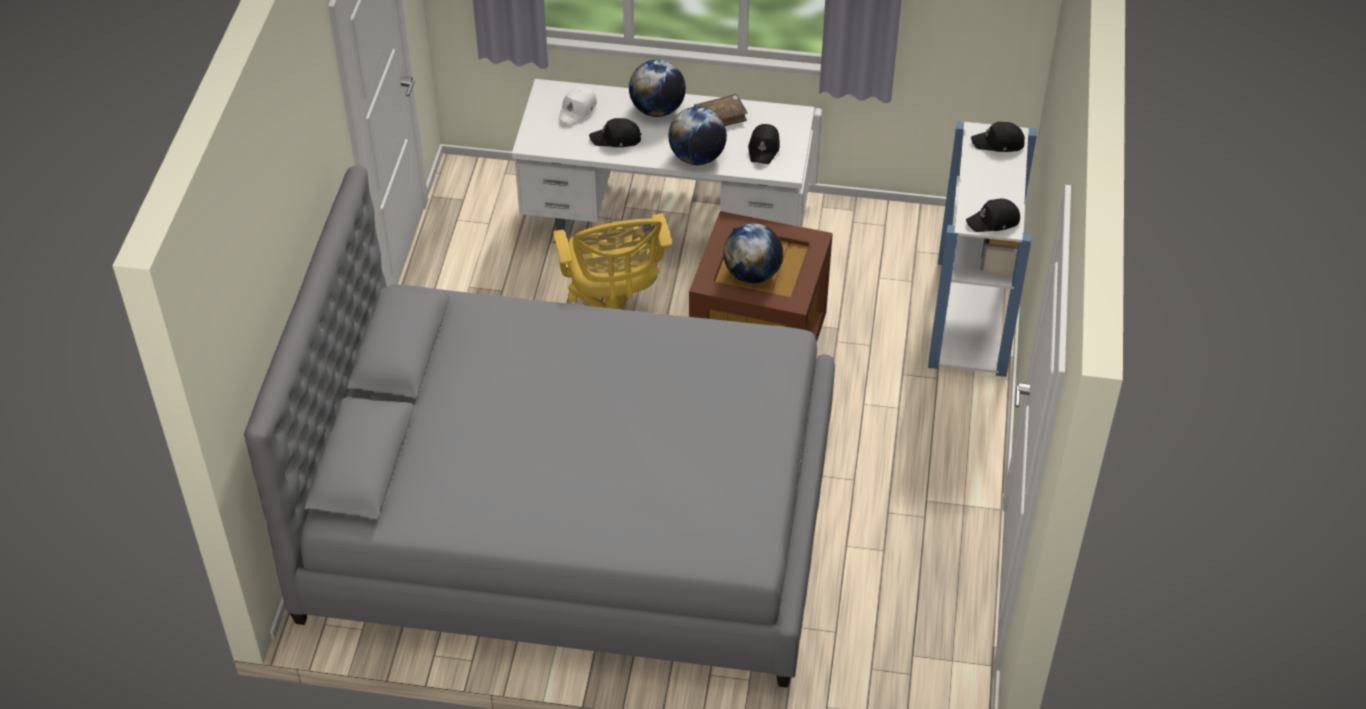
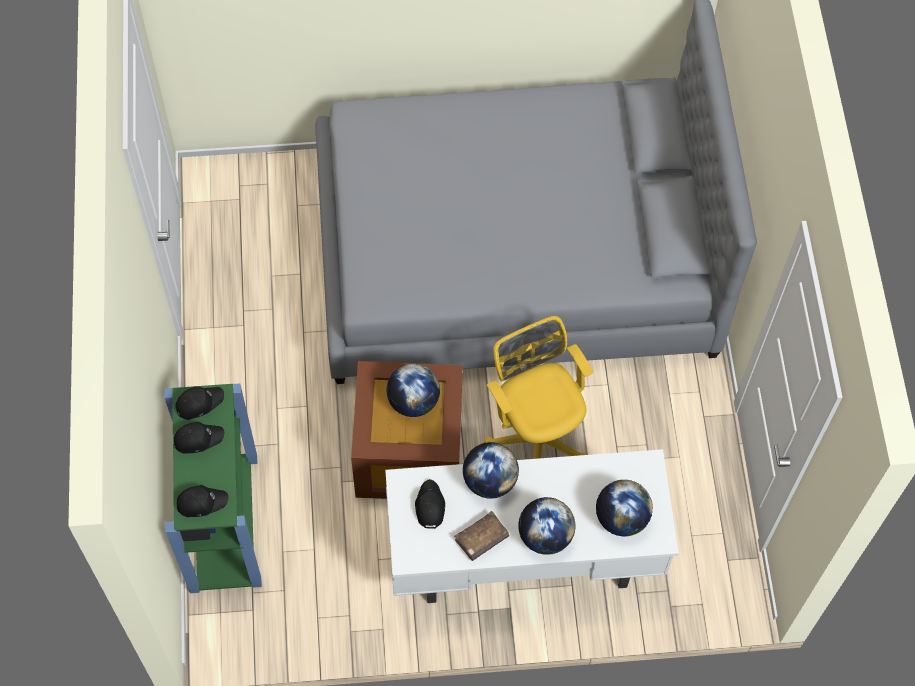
camera: 165 degrees right, 15 degrees up
(578, 110) = (621, 518): white cap -> globe
(616, 139) = (571, 487): black cap -> black cap (198, 438)
(970, 316) = (224, 521): white bookcase -> green bookcase

